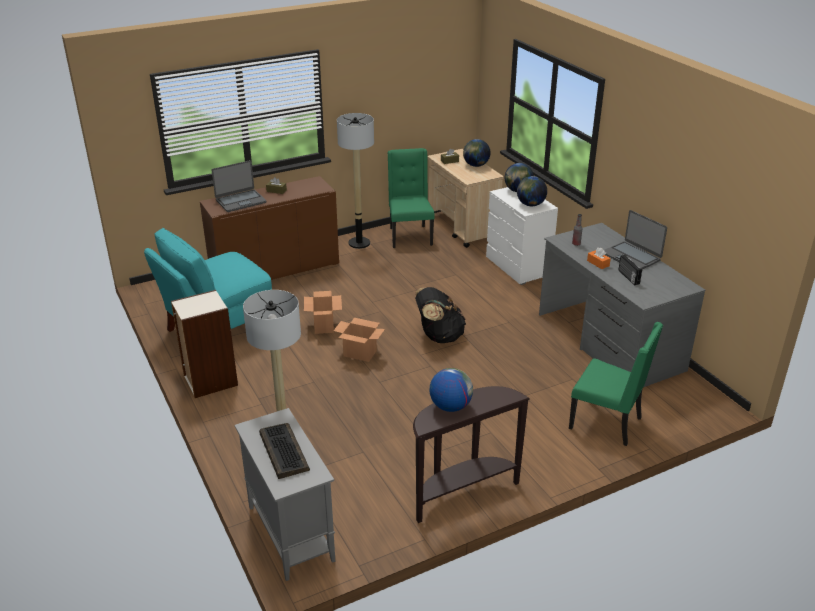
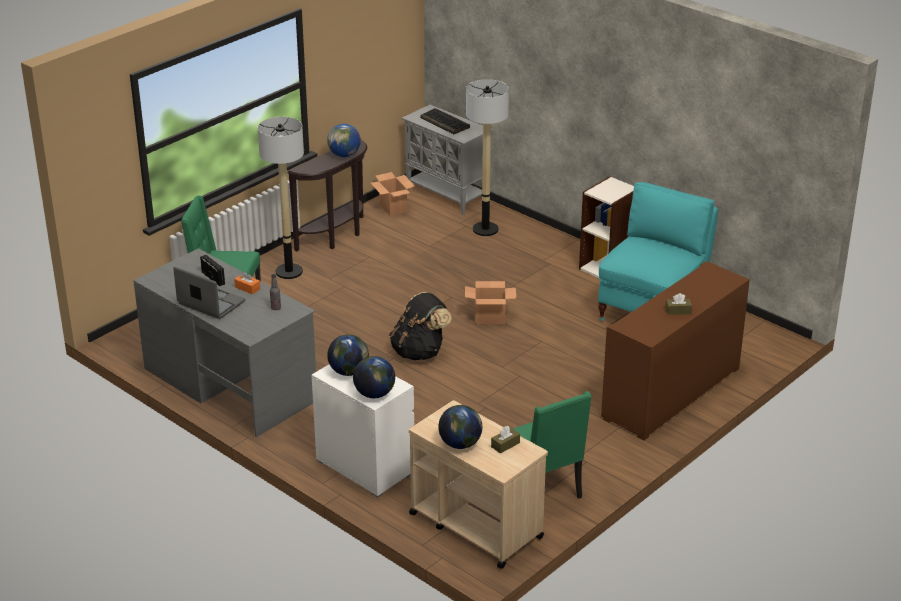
camera: 160 degrees right, 0 degrees up
(240, 201) = (701, 287): laptop -> none
(324, 325) = (550, 338): cardboard box -> cardboard box (393, 208)
(359, 243) = (603, 459): floor lamp -> floor lamp (289, 272)

